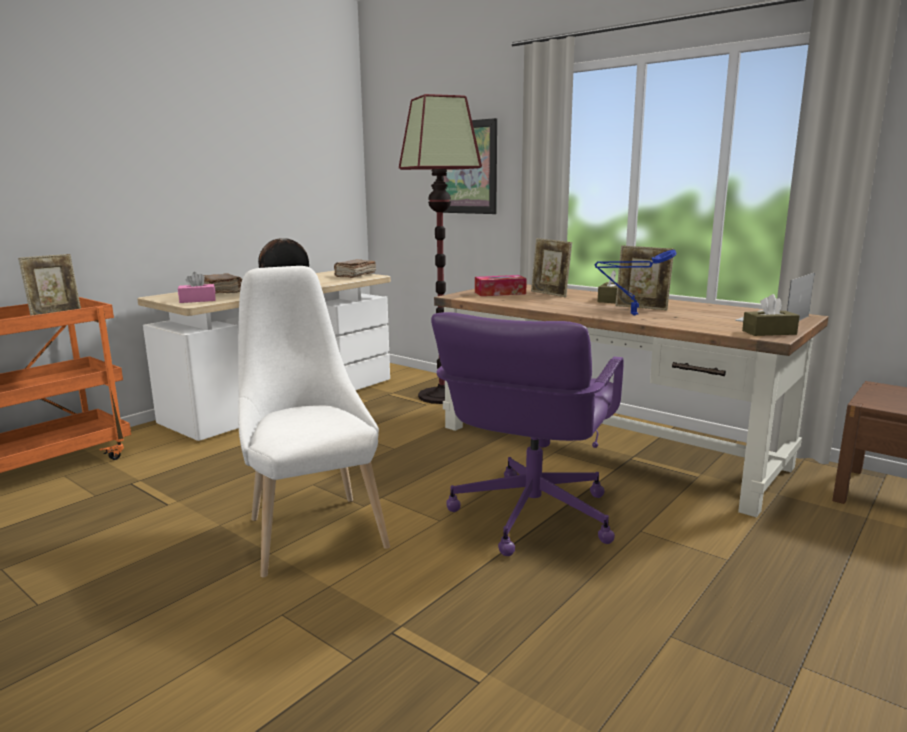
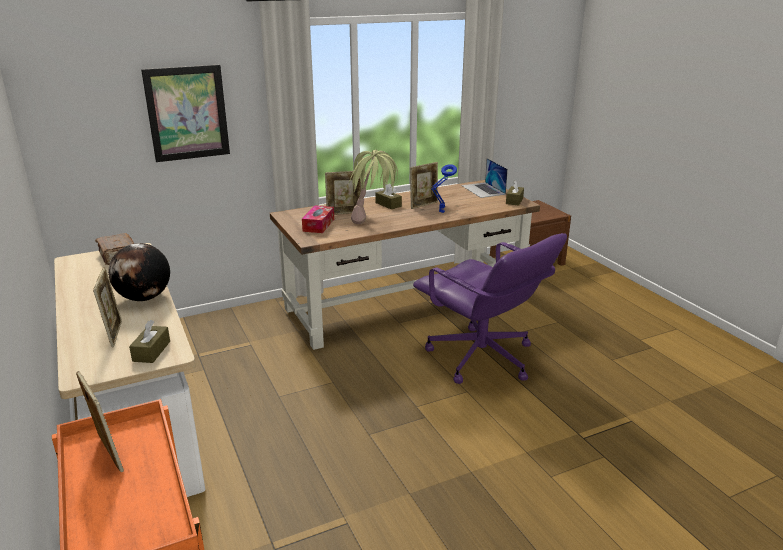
camera: 65 degrees left, 10 degrees up
(197, 300) = (151, 351): pink tissue box -> brown tissue box
(222, 292) = (114, 334): brown book -> picture frame
(312, 529) = (446, 446): white chair -> none
(442, 396) = (238, 332): floor lamp -> none
(534, 303) = (374, 225): none -> potted plant

